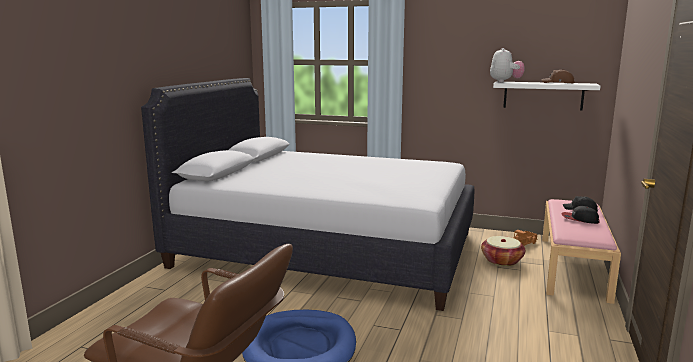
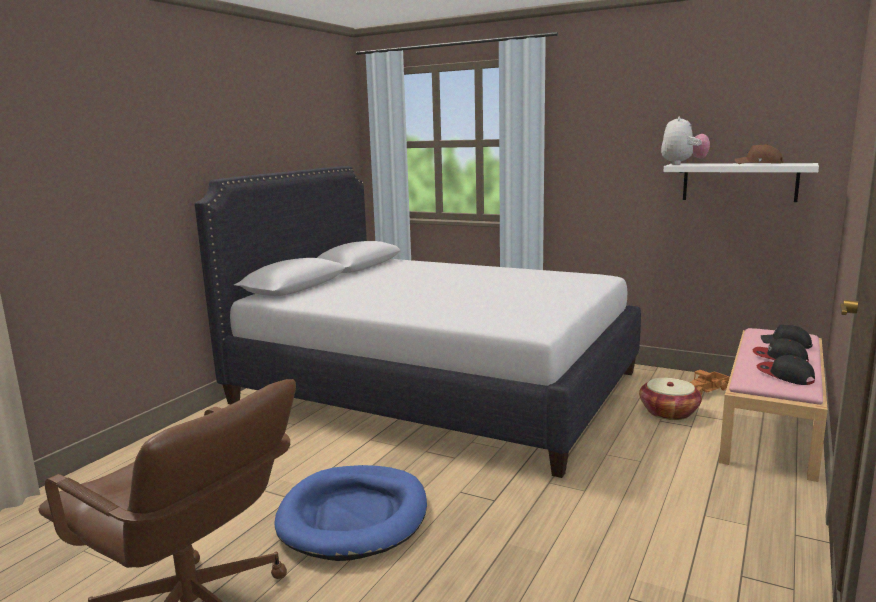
camera: 10 degrees right, 0 degrees up
(588, 231) = (784, 375): none -> cap

